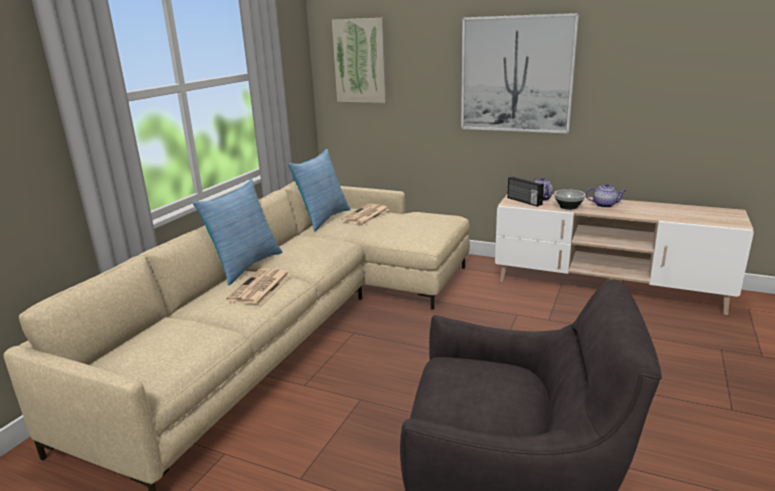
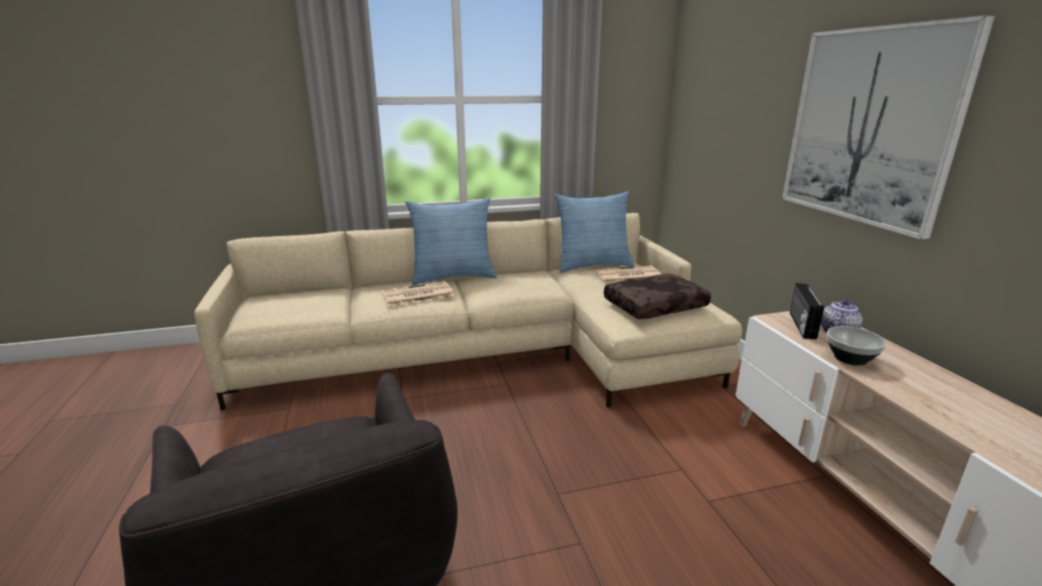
camera: 50 degrees right, 0 degrees up
(360, 61) = (708, 94): picture -> none
(420, 225) = (654, 305): none -> brown pillow
(605, 205) = (927, 384): teapot -> none

